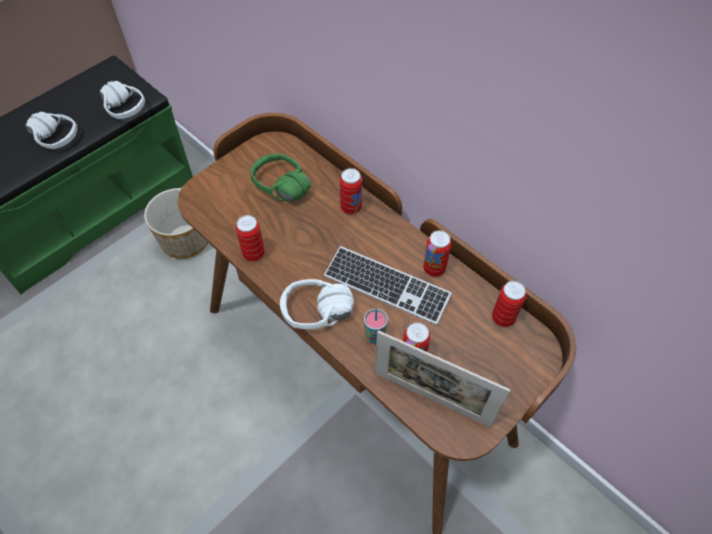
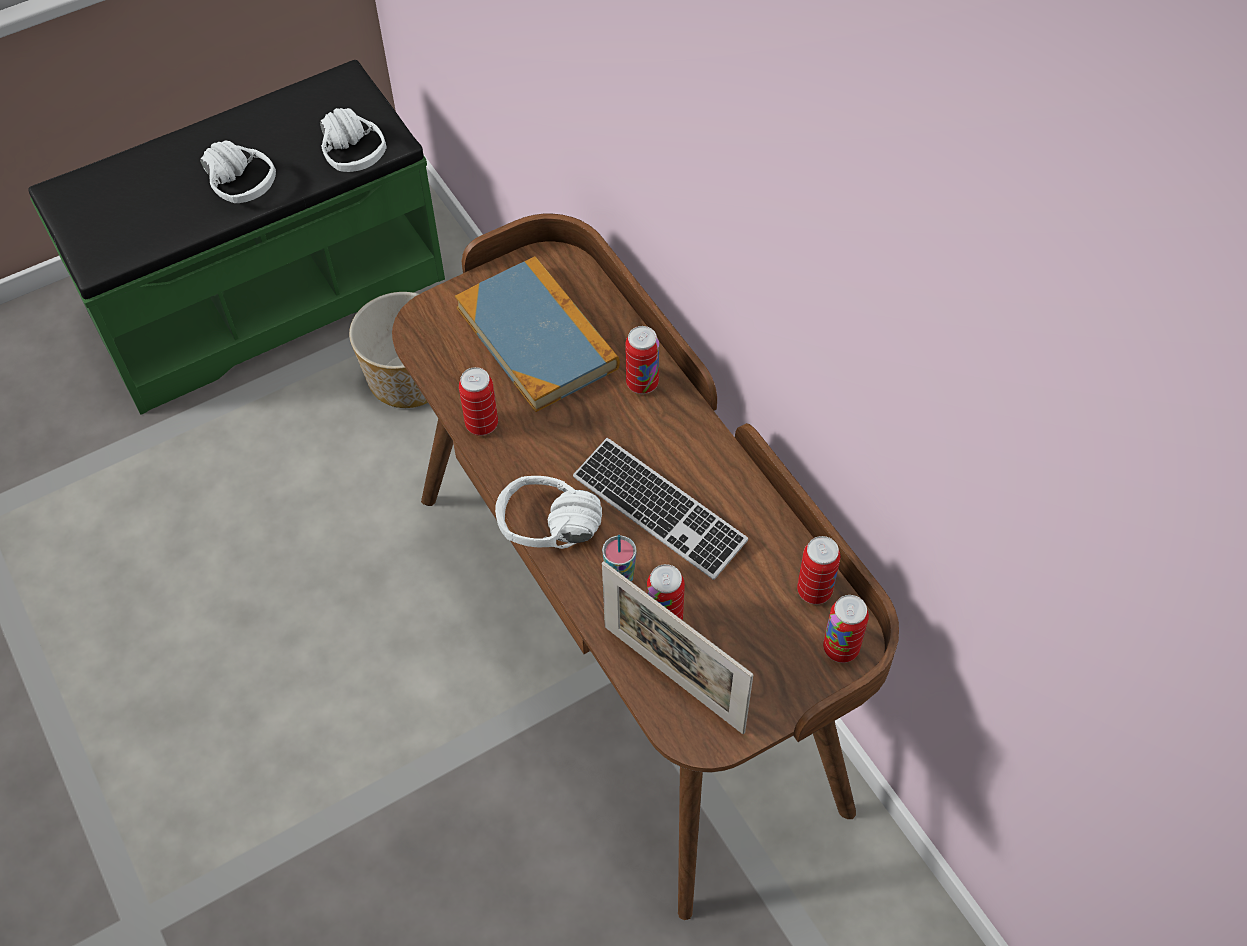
camera: 15 degrees right, 0 degrees up
(275, 192) = (537, 338): green headphones -> book
(434, 269) = (737, 499): can -> can (840, 648)

